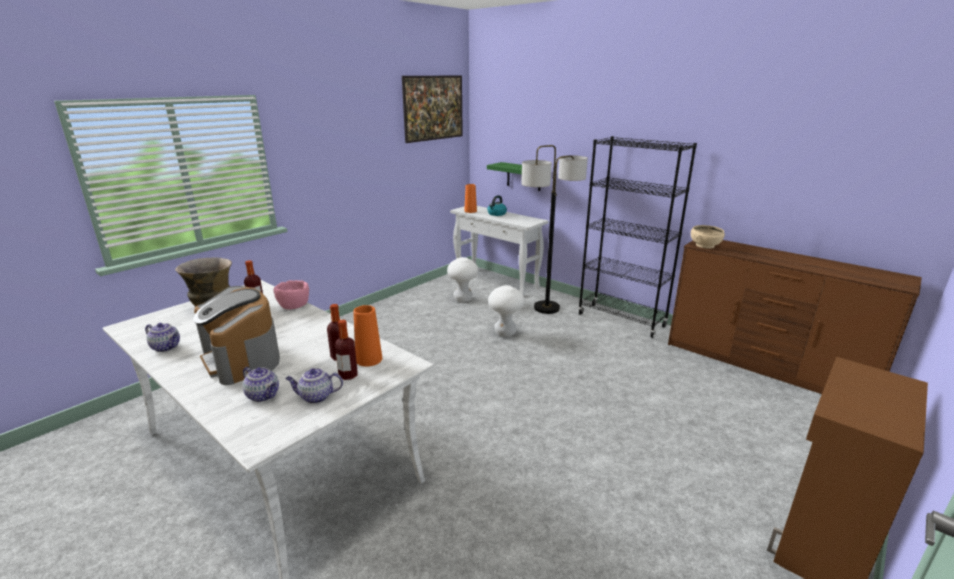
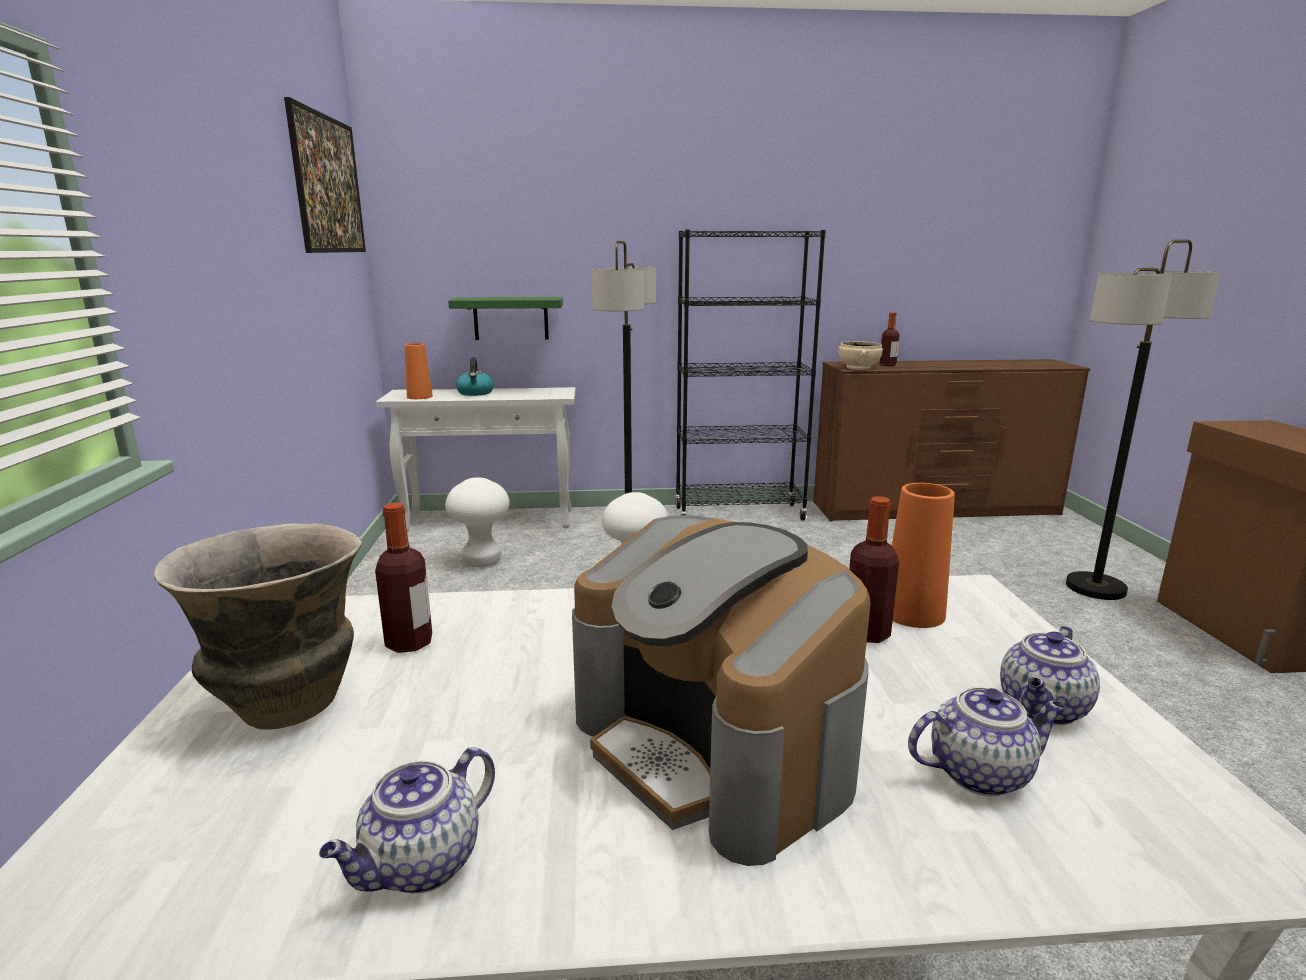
camera: 45 degrees left, 5 degrees down
(167, 347) = (421, 865): teapot -> teapot turned 150 degrees clockwise
(242, 358) = (716, 747): coffee machine -> coffee machine turned 45 degrees clockwise
(295, 306) = (514, 605): pink bowl -> none
(348, 375) = (967, 650): bottle -> bottle (887, 365)
(767, 458) = (1095, 588): none -> floor lamp

